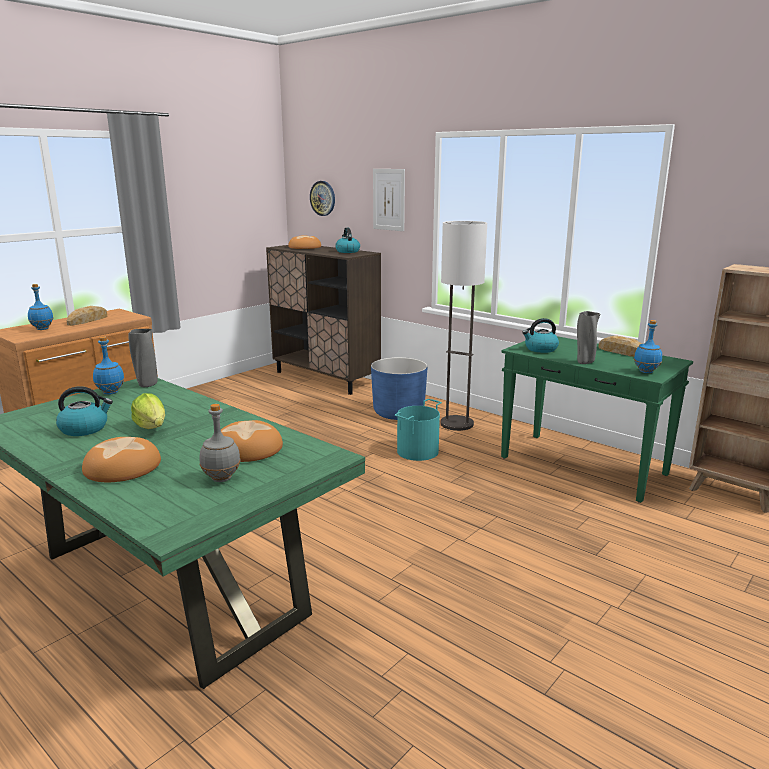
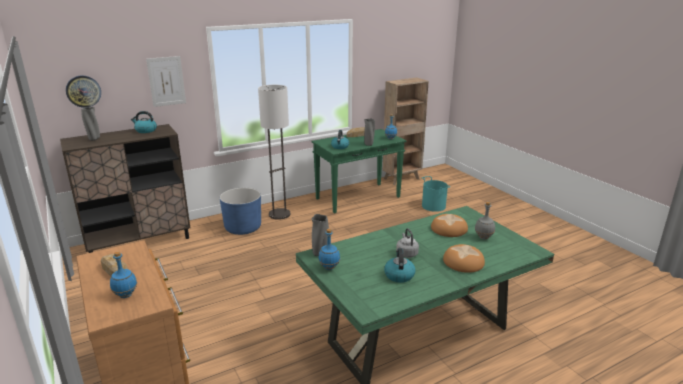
camera: 70 degrees left, 5 degrees up
(152, 427) = (406, 253): lettuce -> grey kettle
(305, 247) = (94, 139): bread -> grey vase
(418, 451) = (307, 234): turquoise bucket -> turquoise bucket (434, 206)

